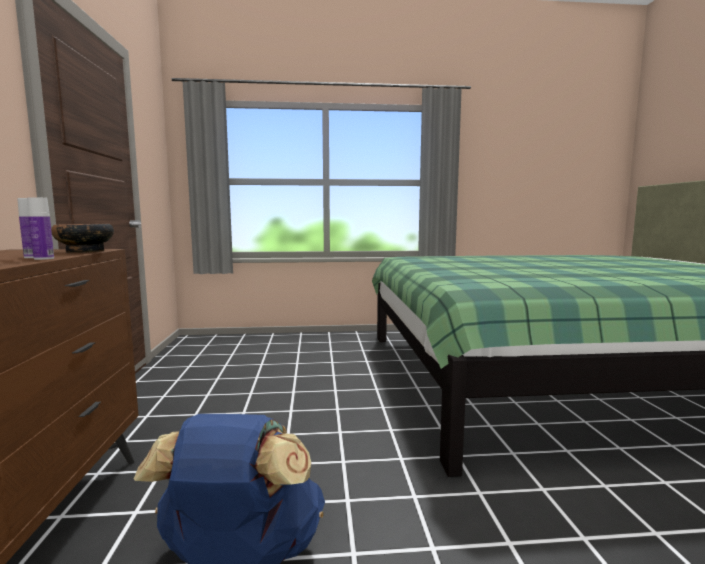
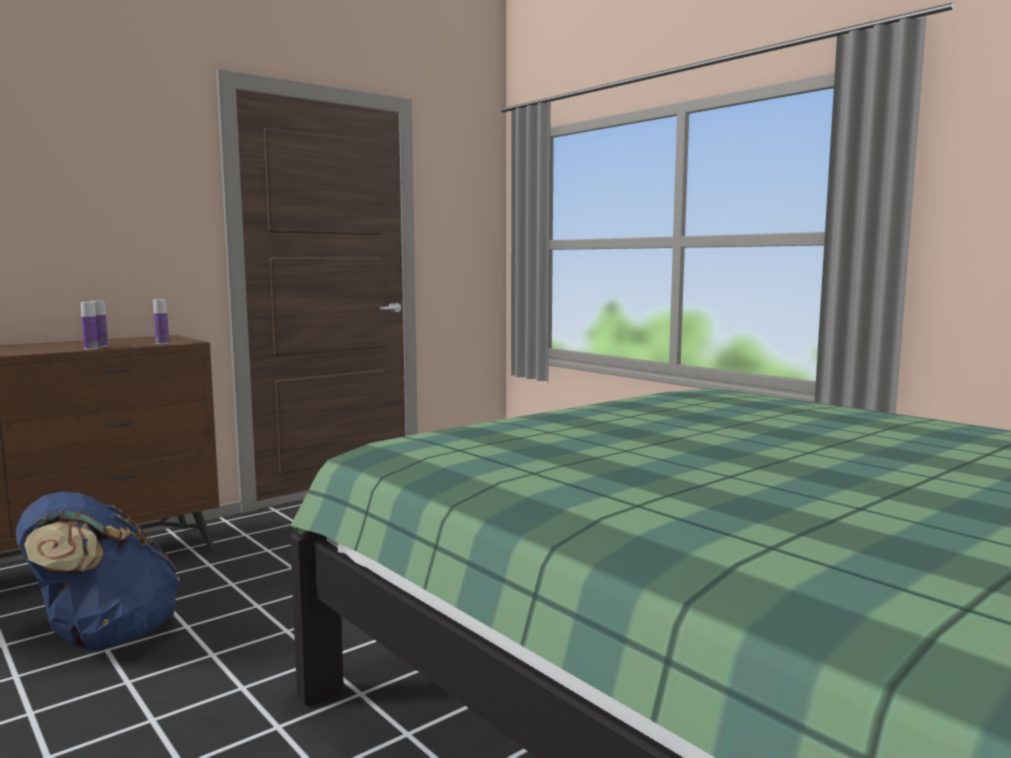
camera: 55 degrees right, 0 degrees up
(85, 251) = (162, 343): bowl -> bottle

